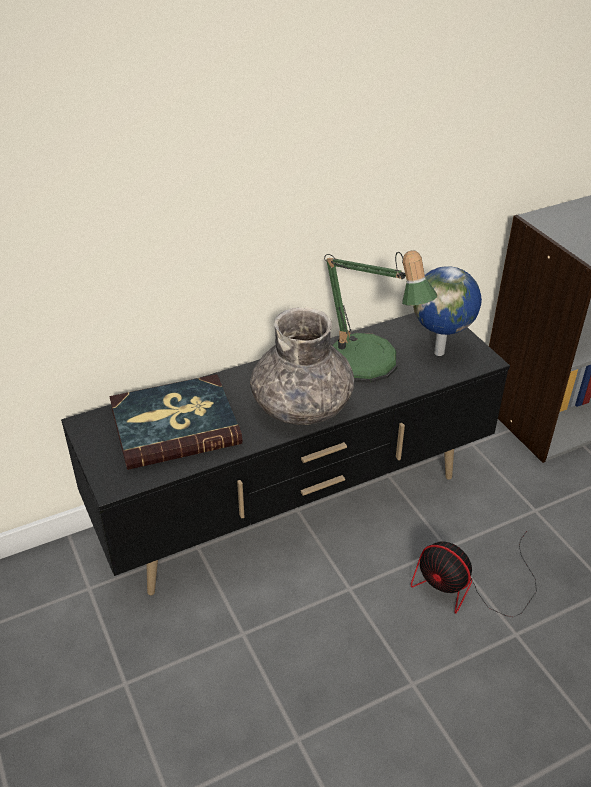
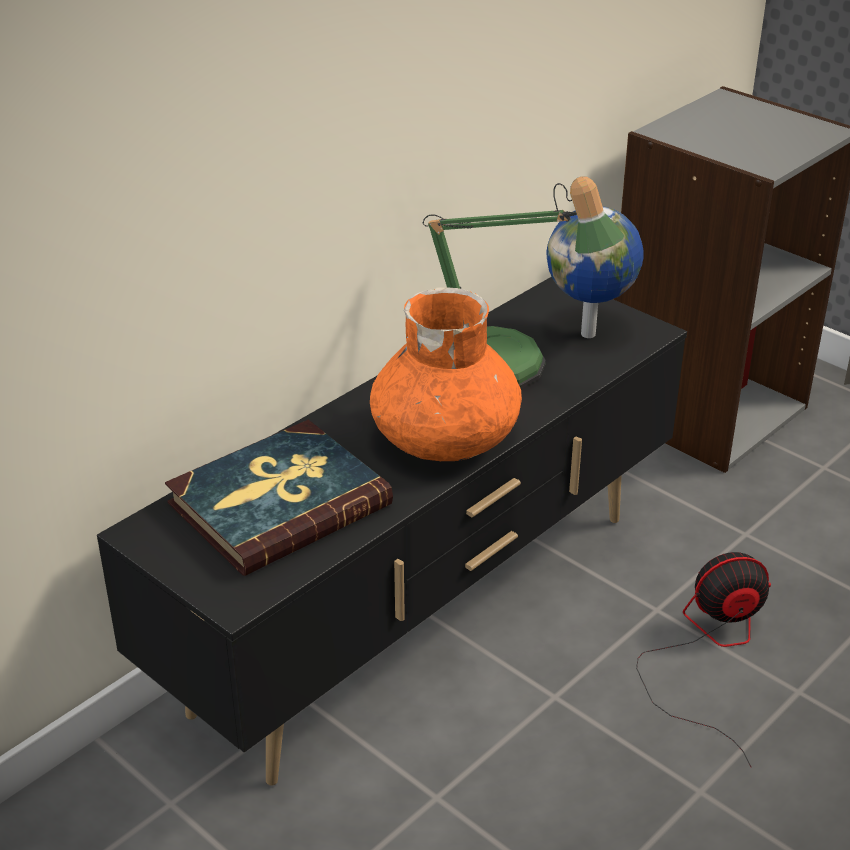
camera: 20 degrees left, 5 degrees down
(302, 407) = (446, 439): grey vase -> orange vase
(468, 587) = (710, 651): fan -> fan turned 150 degrees clockwise

